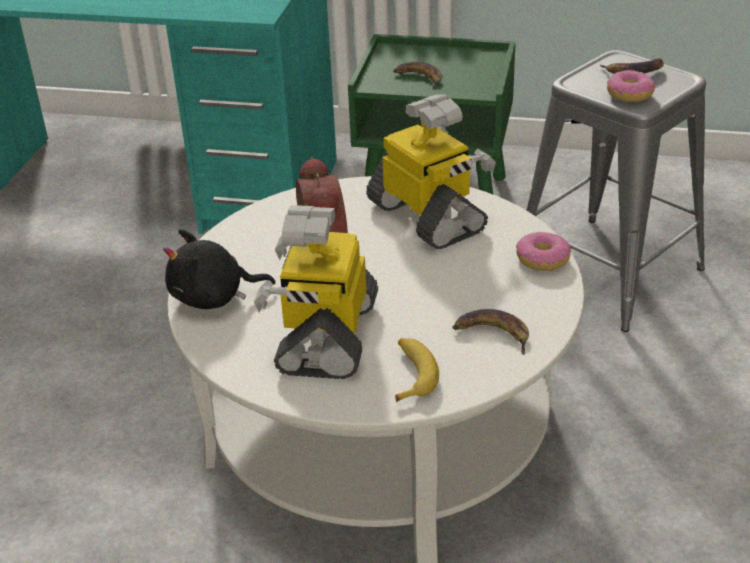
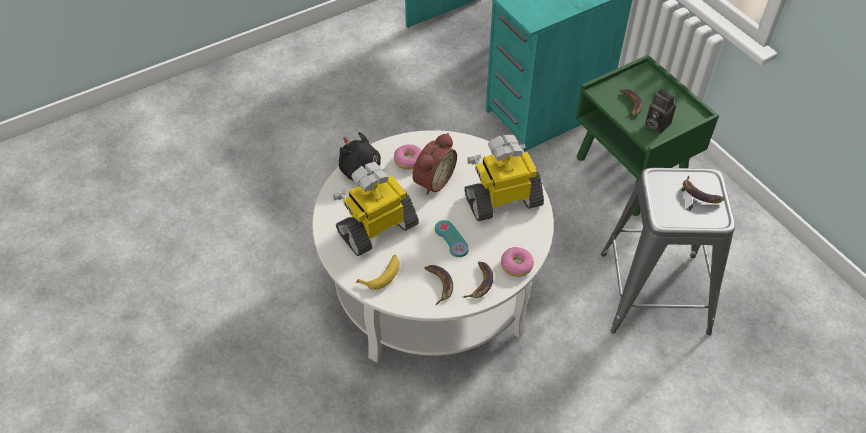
camera: 45 degrees right, 15 degrees up
(428, 217) = (503, 200): toy robot -> toy robot turned 120 degrees counterclockwise
(434, 285) = (451, 239): none -> turquoise game controller
(469, 79) = (655, 124): none -> camera
(532, 300) = (480, 282): none -> banana
(630, 94) = (670, 208): donut -> donut (408, 161)

